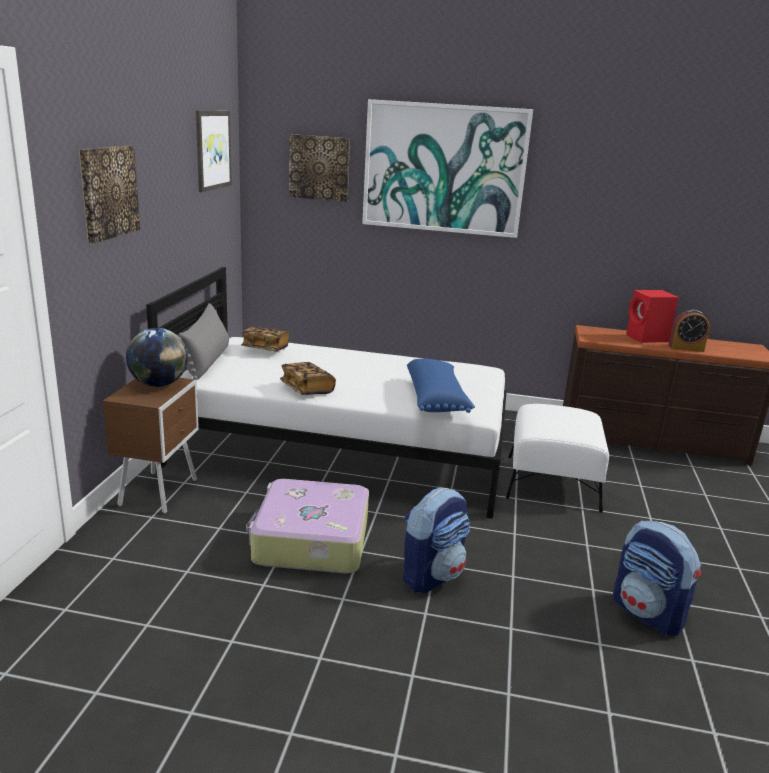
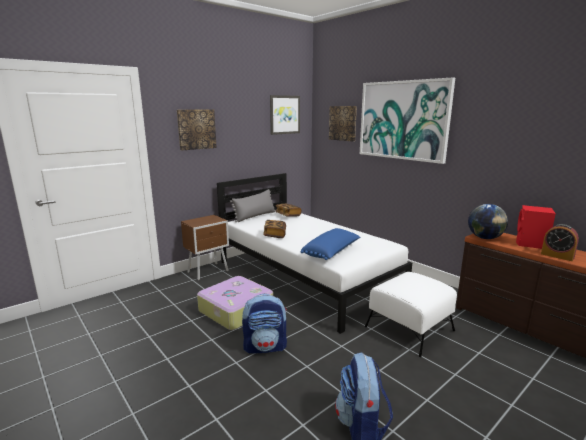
camera: 40 degrees right, 5 degrees down
(158, 384) = (210, 219): globe -> globe (484, 238)

